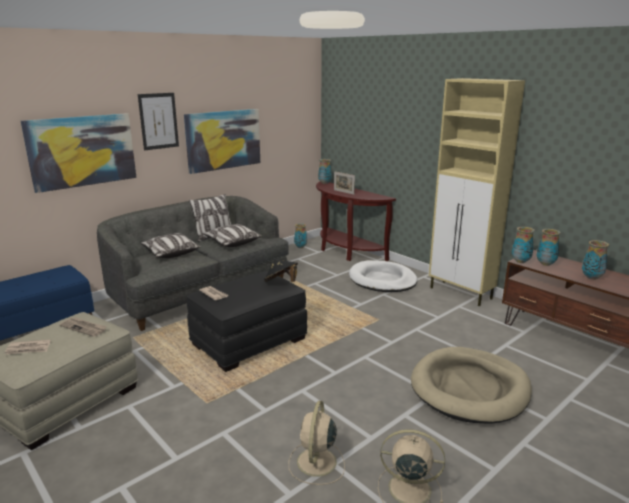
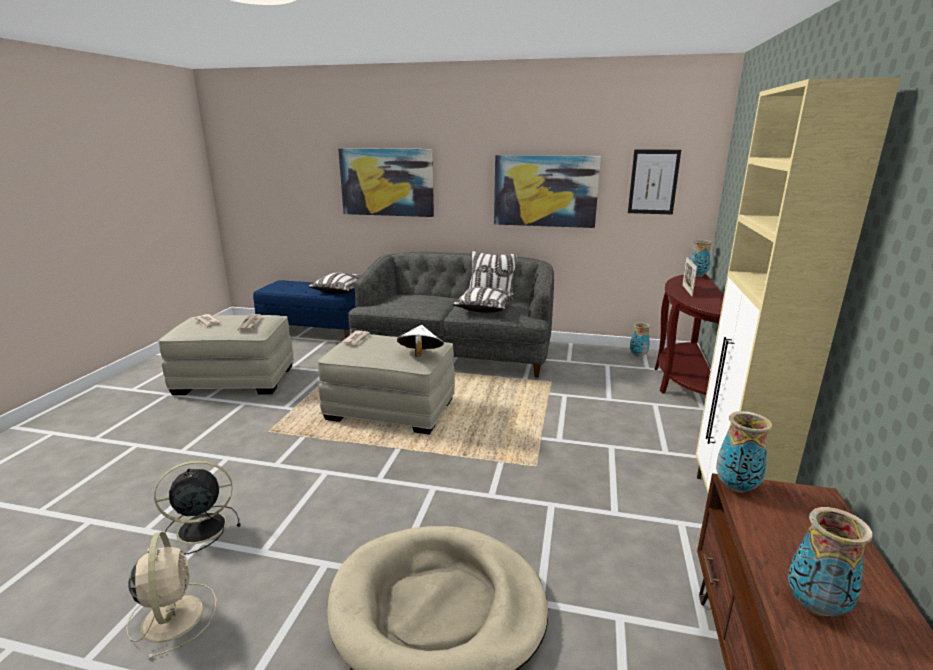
camera: 55 degrees right, 0 degrees up
(158, 121) = (465, 160): picture -> picture (653, 182)
(170, 253) = (422, 299): pillow -> pillow (340, 291)
(249, 342) = (391, 409): black ottoman -> beige ottoman
(281, 283) = (420, 355): black hat -> white hat
(316, 463) = (199, 528): beige fan -> black fan
(382, 280) = (650, 432): white dog bed -> none
(545, 264) = (779, 519): vase -> none

